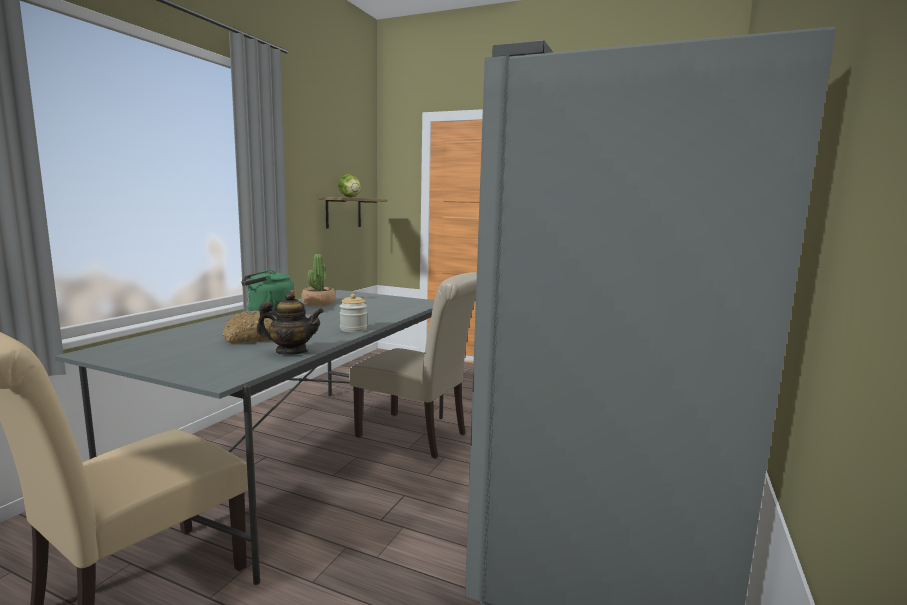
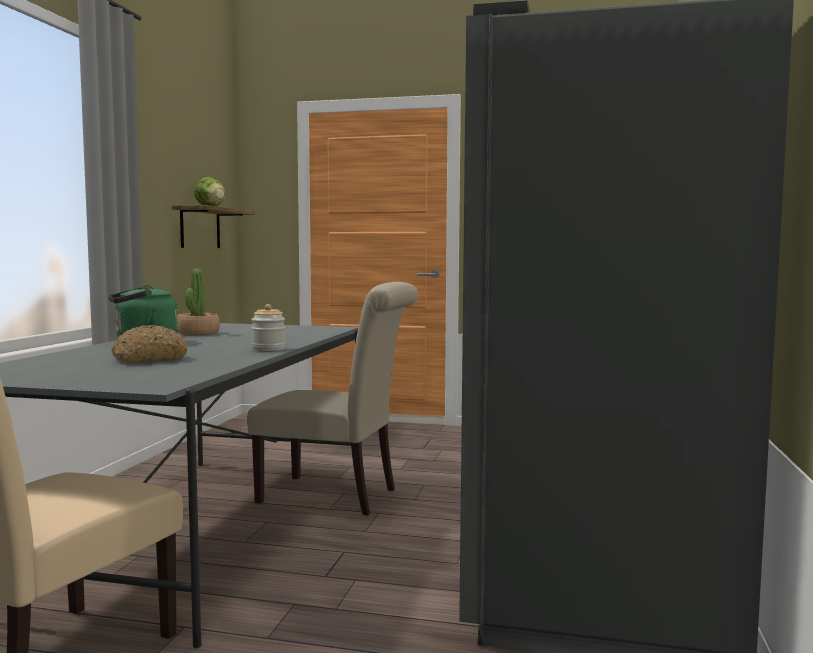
camera: 10 degrees left, 5 degrees down
(291, 352) = (213, 366): teapot -> none

